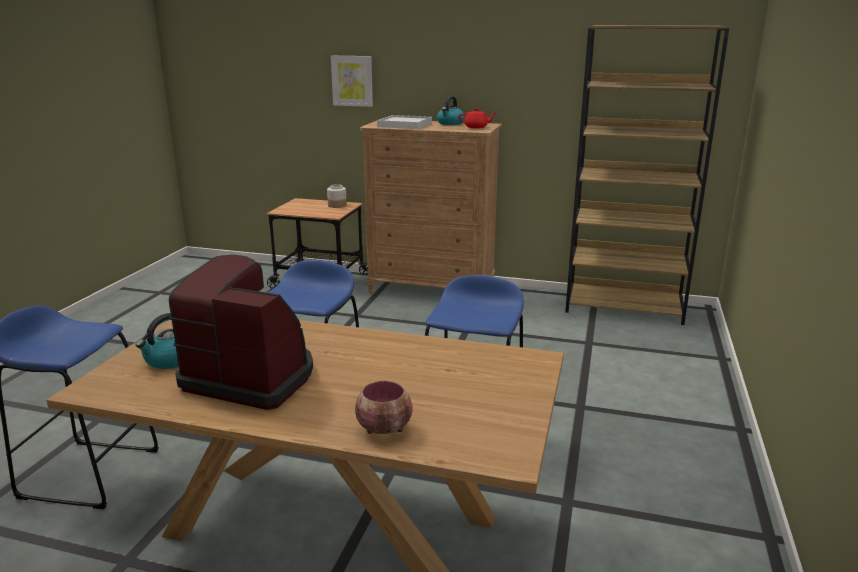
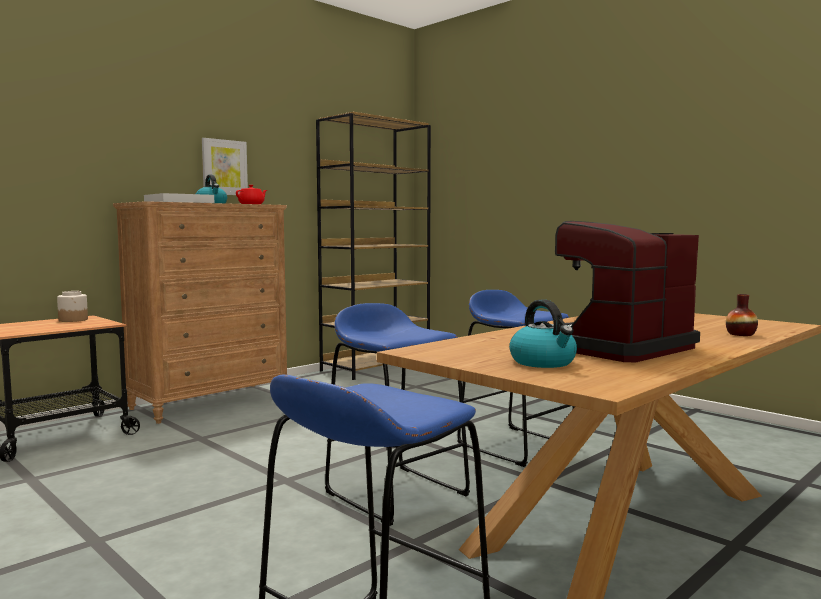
camera: 60 degrees left, 15 degrees down
(352, 81) = (66, 155): picture -> picture (224, 167)
(385, 429) = (740, 334): bowl -> vase

